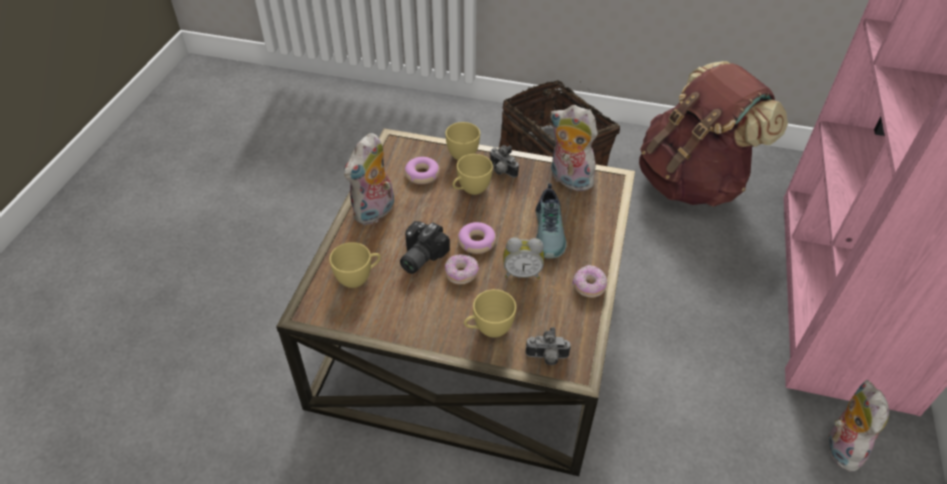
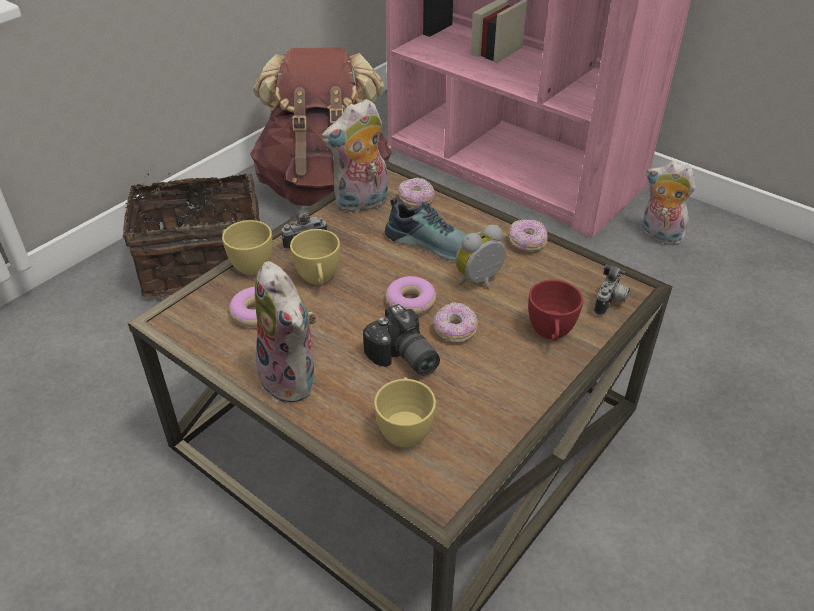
camera: 65 degrees left, 5 degrees down
(488, 329) = (550, 334): yellow cup -> red cup
(522, 273) = (480, 282): alarm clock -> alarm clock turned 150 degrees counterclockwise
(595, 206) = (416, 200): none -> donut

